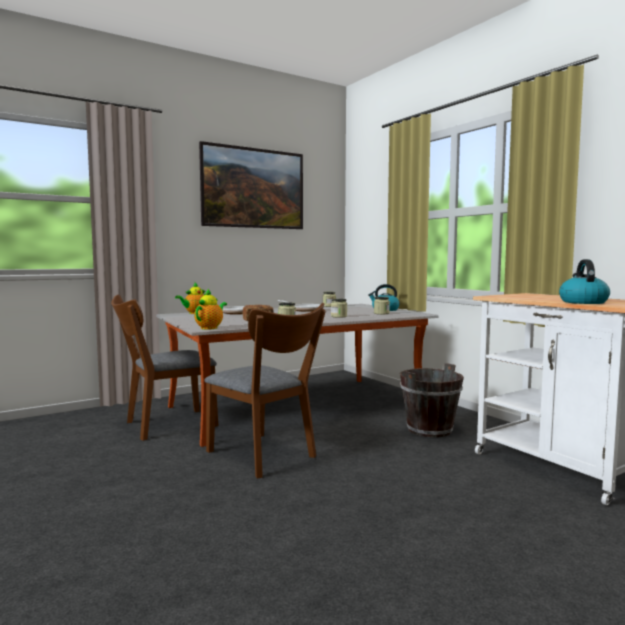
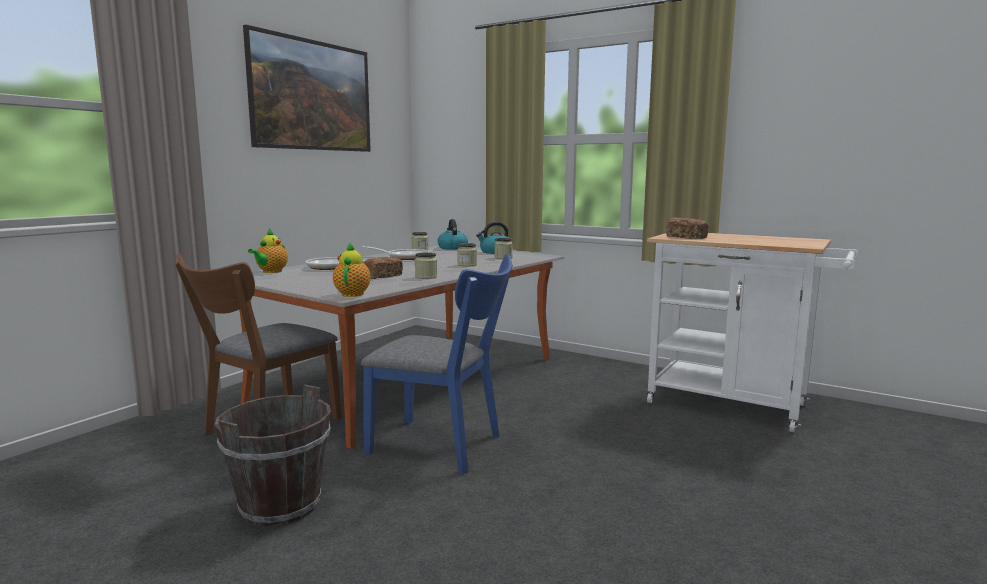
camera: 25 degrees left, 5 degrees up
(265, 456) = (443, 446): brown chair -> blue chair
(429, 430) = (580, 384): brown bucket -> brown bucket (281, 506)
(514, 296) = (686, 237): none -> bread
(582, 302) = (765, 242): kettle -> kettle (452, 248)

